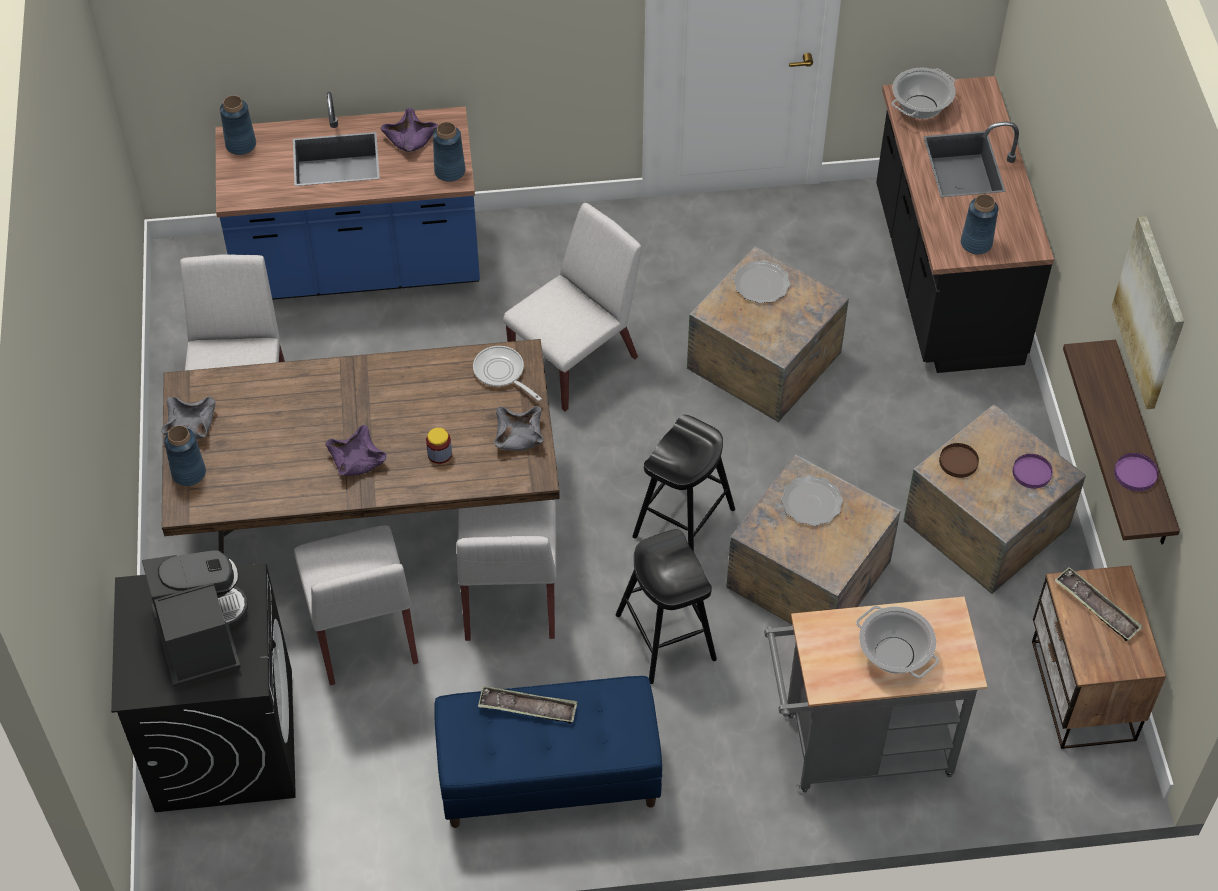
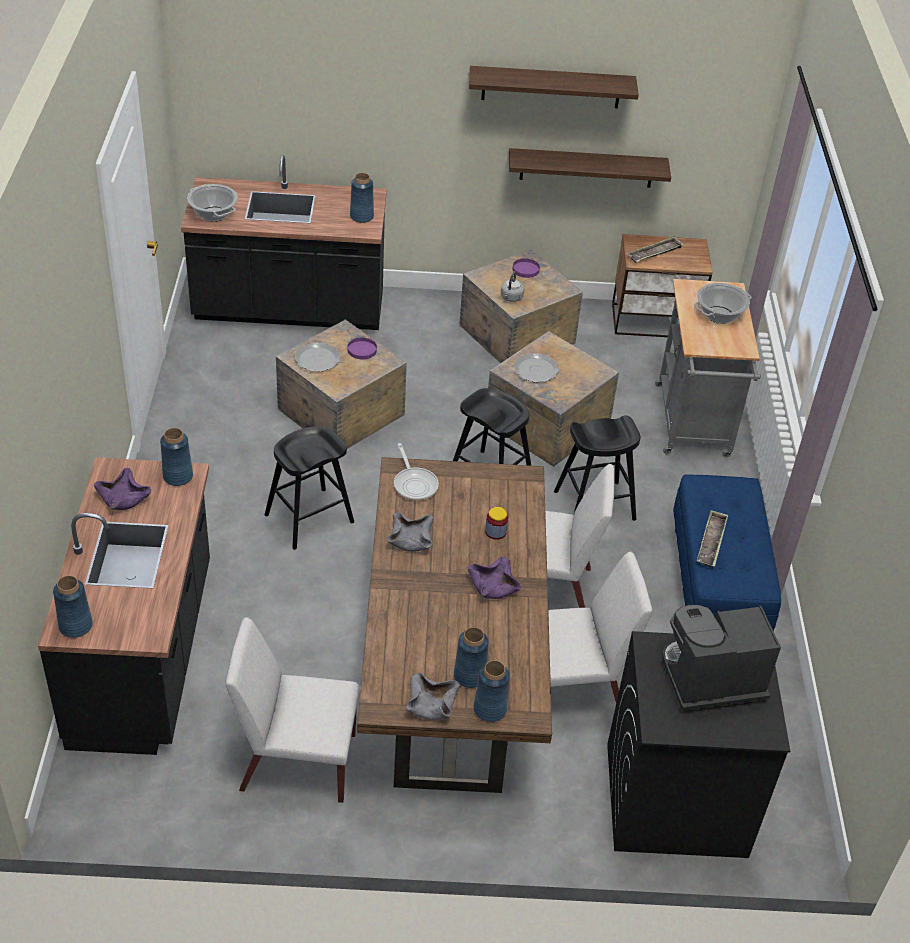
camera: 85 degrees left, 10 degrees down
(230, 452) = (469, 676): none -> blue vase
(359, 267) = (144, 655): blue counter -> black counter
(502, 373) = (414, 484): frying pan -> frying pan turned 75 degrees counterclockwise
(518, 436) = (485, 482): grey bowl -> grey bowl (411, 540)
(575, 360) = (309, 519): white chair -> black stool
(958, 462) = (511, 298): brown plate -> grey kettle
(1135, 474) = (623, 163): purple plate -> purple plate (362, 350)
(1150, 313) = (551, 87): picture -> shelf

